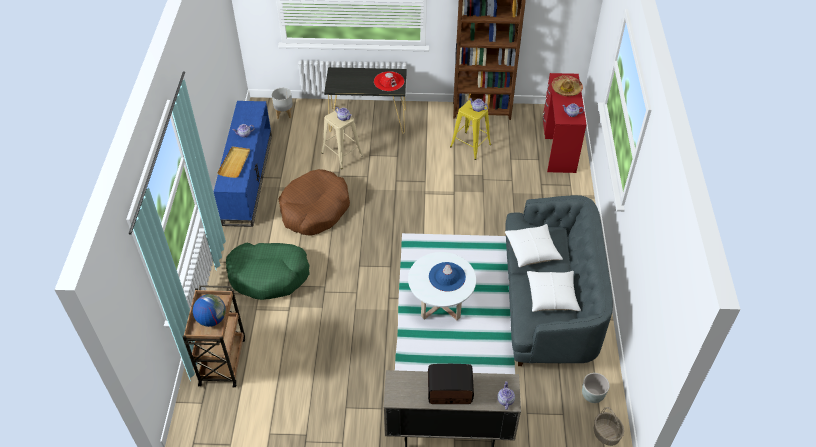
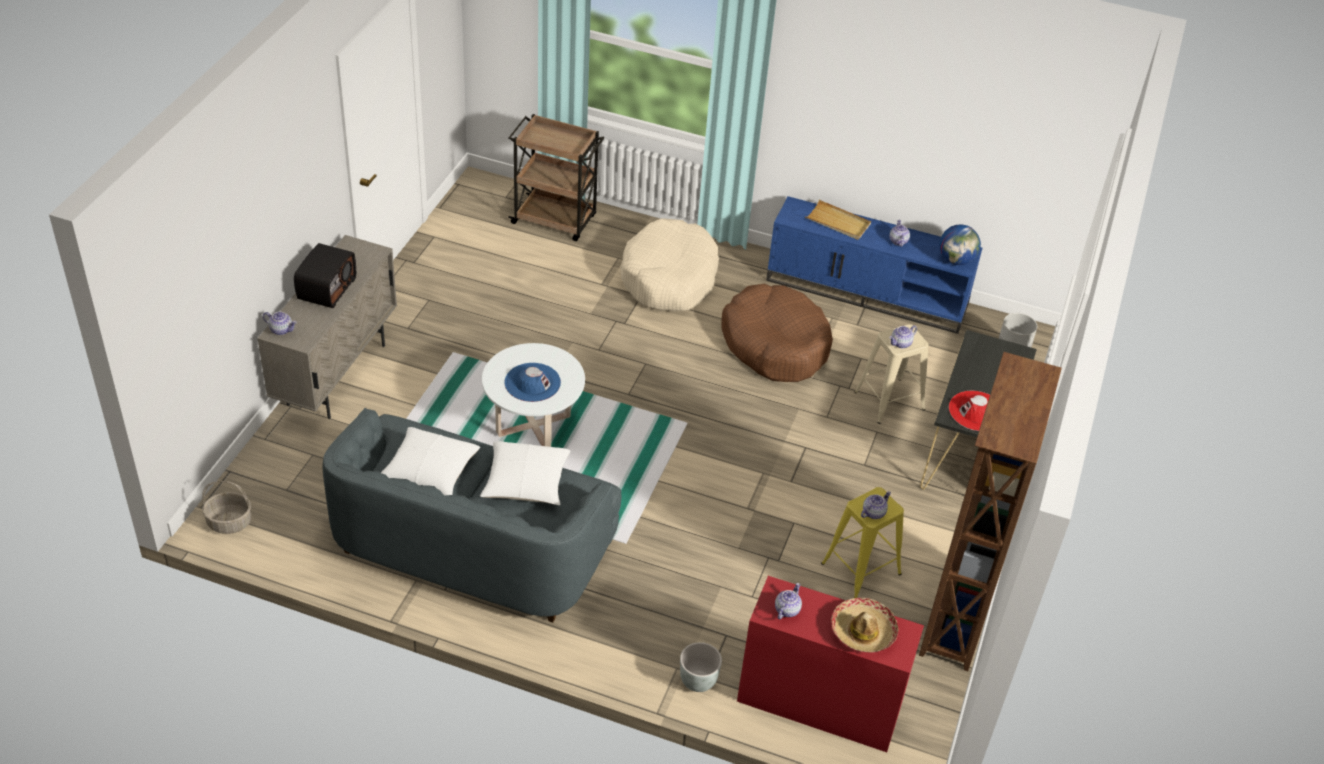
camera: 105 degrees right, 5 degrees down
(212, 319) = (549, 141): globe -> globe (956, 260)
(269, 275) = (669, 278): green dog bed -> beige dog bed
(592, 395) = (291, 532): grey planter -> grey planter (697, 681)

